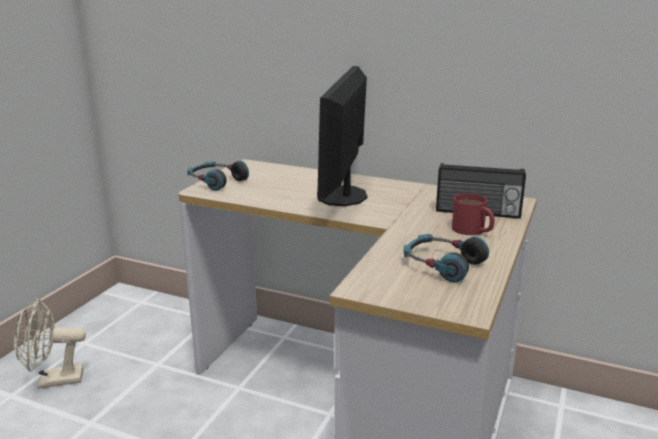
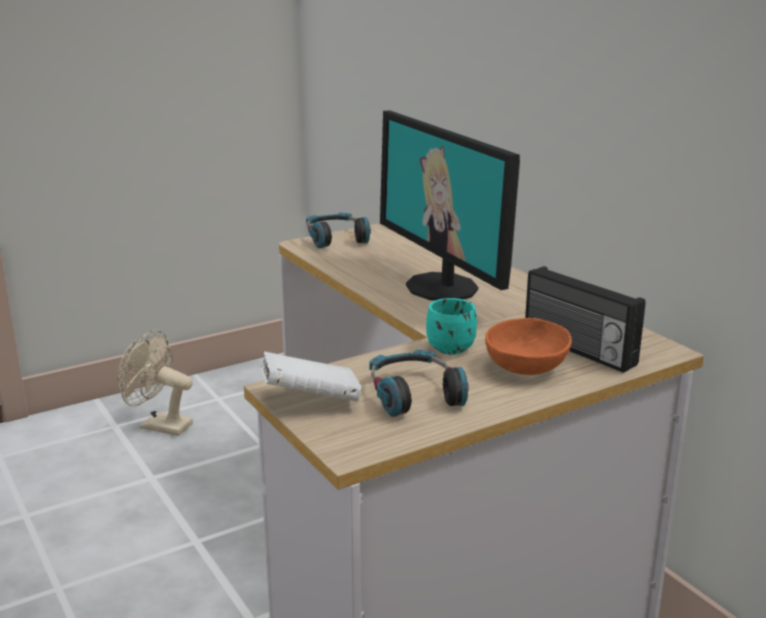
camera: 35 degrees right, 0 degrees up
(343, 196) = (443, 287): monitor -> monitor turned 75 degrees counterclockwise
(391, 289) = (310, 400): none -> white book
(412, 229) = (454, 345): none -> turquoise mug
(473, 231) = (527, 368): red mug -> orange bowl

